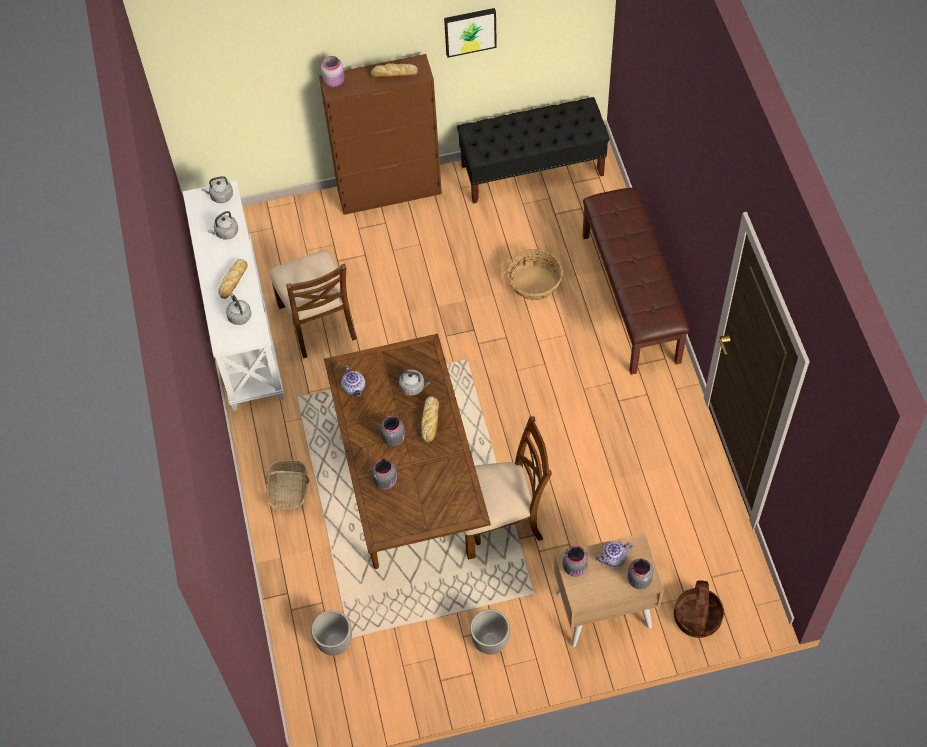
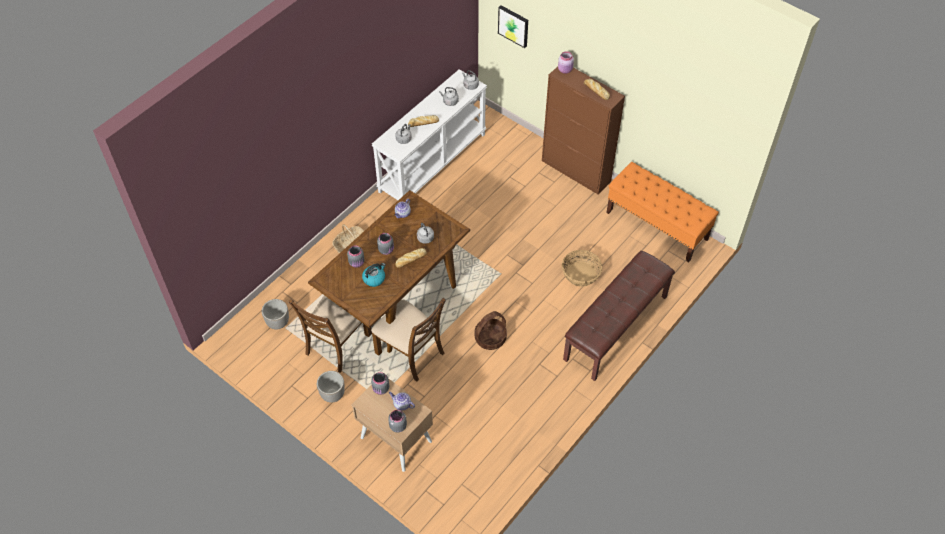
camera: 50 degrees right, 5 degrees down
(318, 322) = (463, 193): brown chair -> brown chair (337, 344)
(425, 476) = (374, 278): none -> kettle
(470, 31) = (656, 102): picture -> picture (513, 25)
(532, 170) = (657, 226): black bench -> orange bench
(697, 617) = (428, 492): basket -> basket (490, 338)

